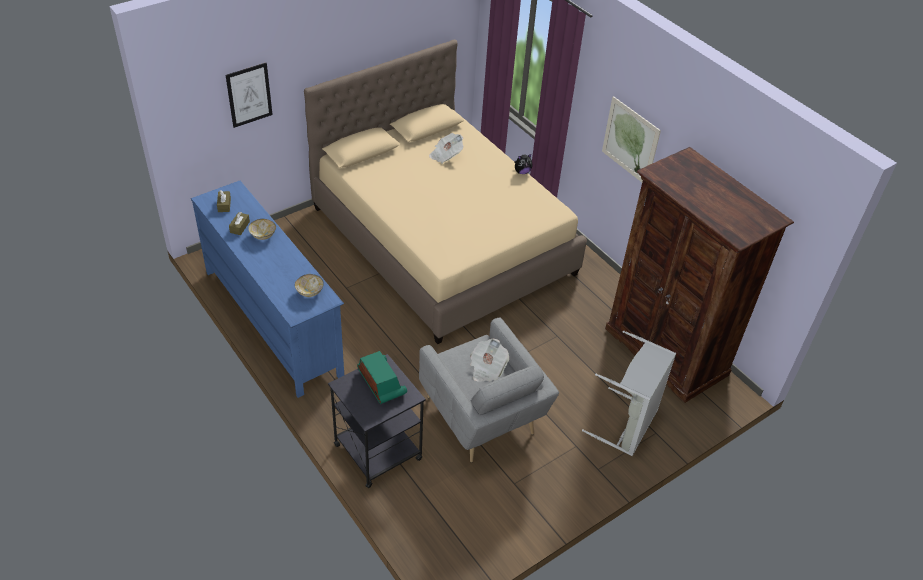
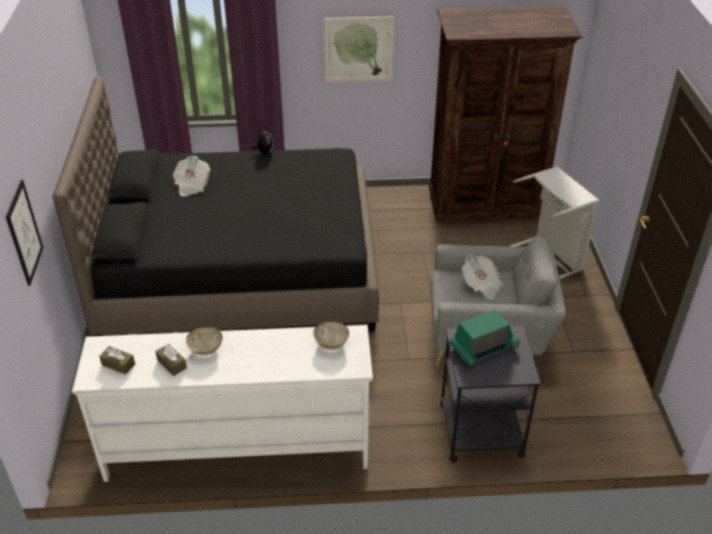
camera: 55 degrees left, 5 degrees down
(272, 321) = (238, 447): blue dresser -> white dresser
(381, 383) = (483, 347): radio -> radio turned 150 degrees clockwise
(442, 240) = (239, 269): beige bed -> black bed

